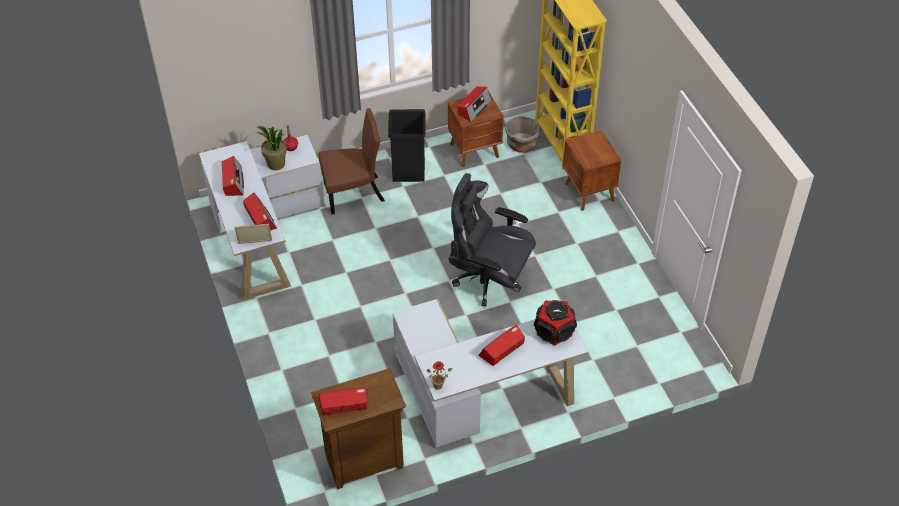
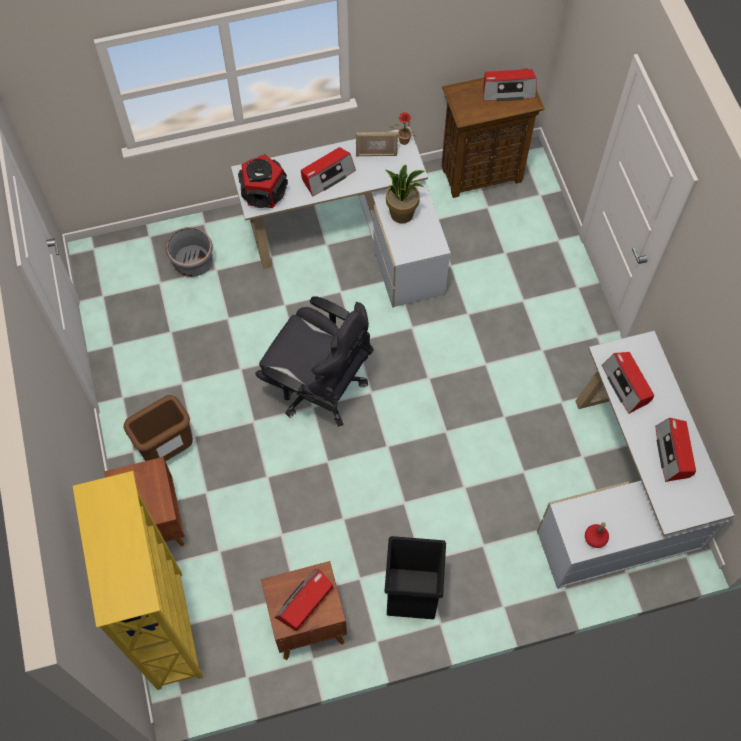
camera: 175 degrees left, 15 degrees up
(255, 242) = (628, 345): picture frame -> picture frame (376, 154)
(276, 164) = (614, 505): potted plant -> potted plant (402, 213)
(352, 194) = (496, 553): brown chair -> none
(521, 144) = (233, 632): grey planter -> grey planter (193, 262)
(592, 233) = (168, 451): none -> brown trash can

